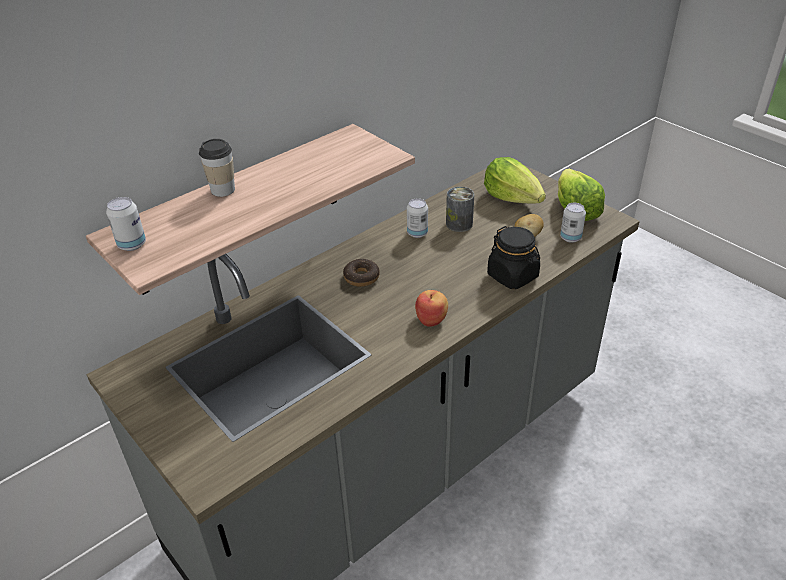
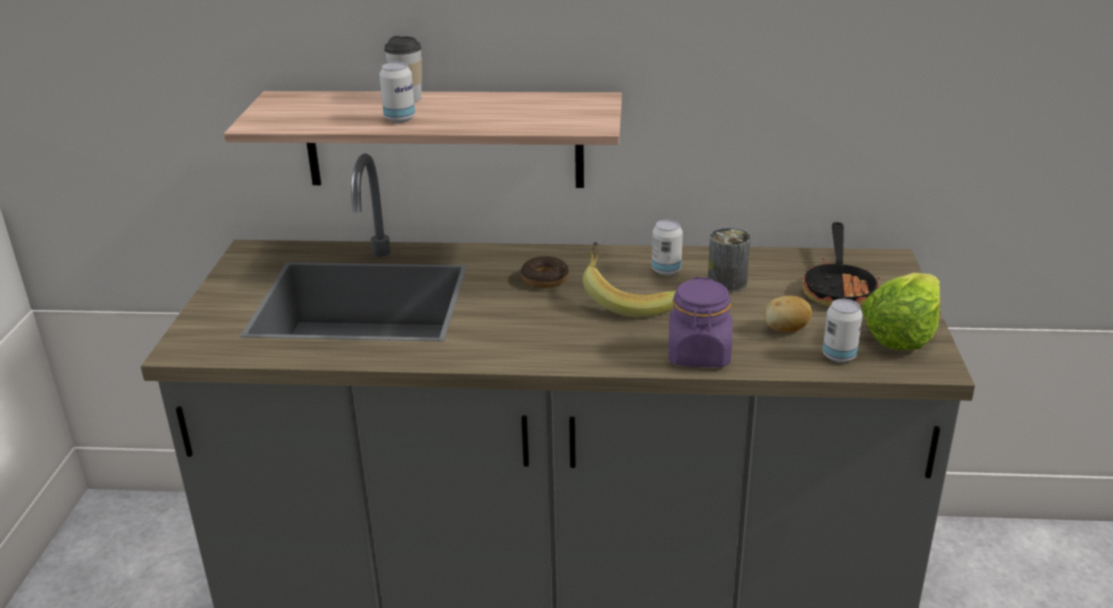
camera: 45 degrees right, 10 degrees down
(132, 245) = (275, 107): can -> can (399, 118)
(427, 264) = (627, 299): none -> banana
(431, 319) = (546, 344): apple -> none
(513, 198) = (838, 288): lettuce -> frying pan
(513, 276) = (699, 354): black jar -> purple jar

